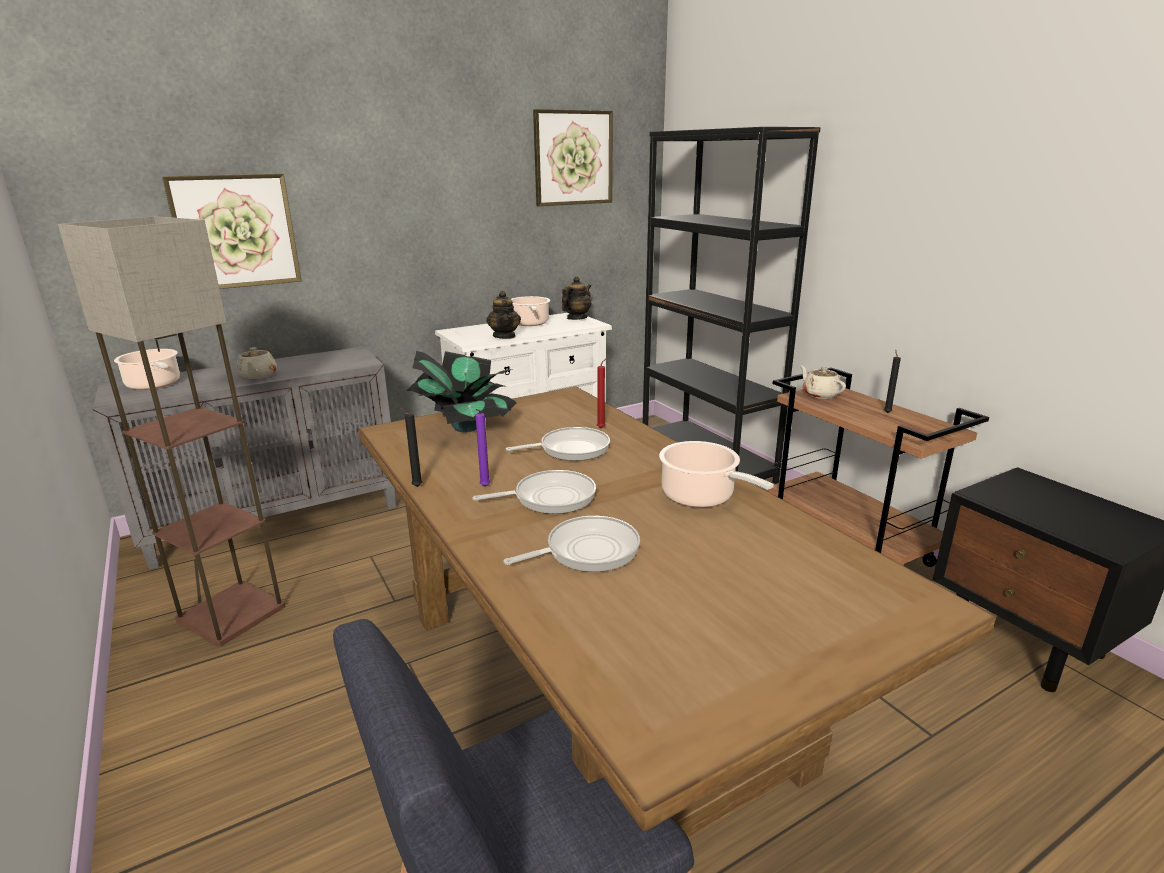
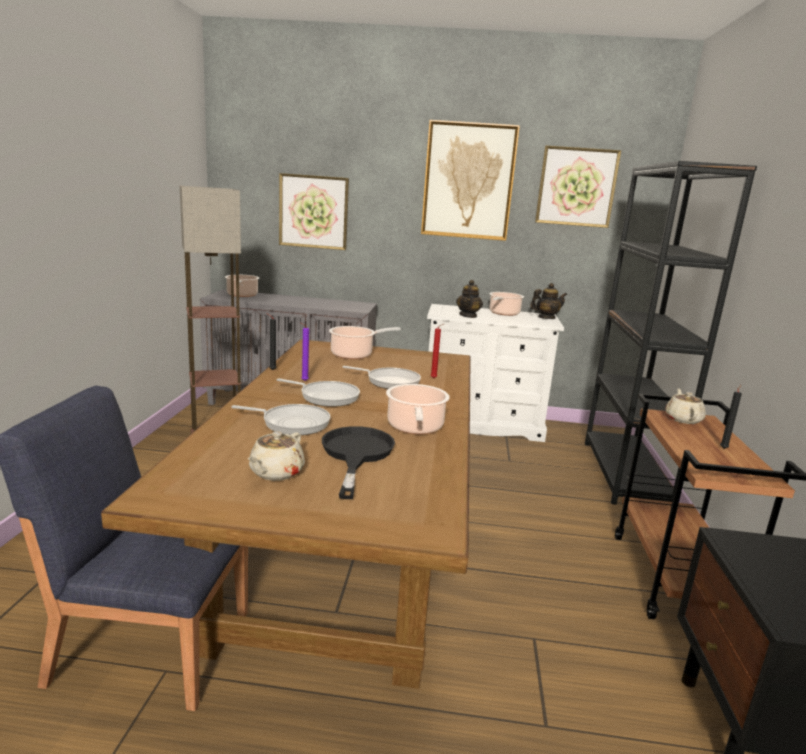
camera: 35 degrees right, 5 degrees down
(258, 376) = (293, 303): beige teapot -> beige teapot (275, 473)
(452, 162) = (468, 181): none -> picture
(466, 427) = (354, 354): potted plant -> cooking pot
(719, 557) = (356, 454): none -> black frying pan

